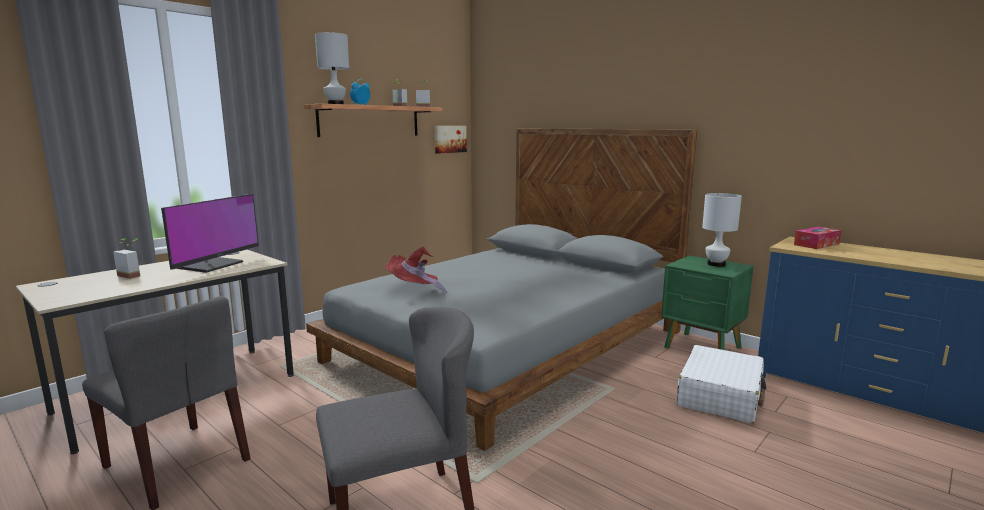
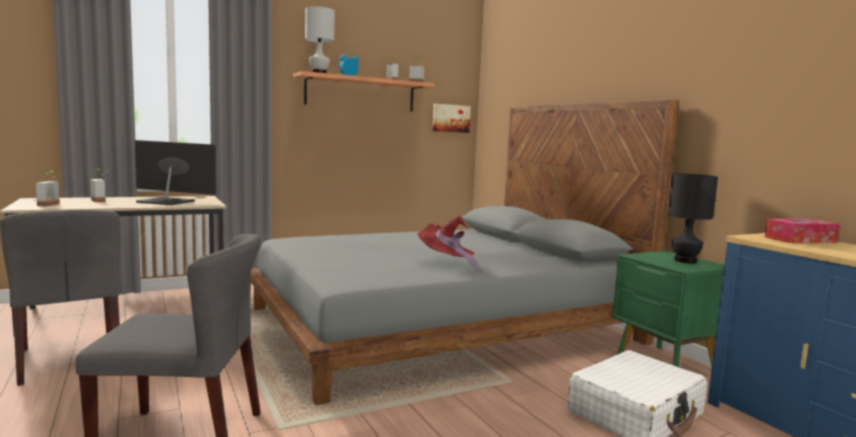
camera: 20 degrees right, 5 degrees down
(87, 291) = (52, 205): none -> potted plant
(211, 265) = (167, 201): monitor -> monitor turned 120 degrees counterclockwise
(414, 291) = (334, 247): red hat -> red hat (446, 264)
(715, 264) = (684, 260): white table lamp -> black table lamp

